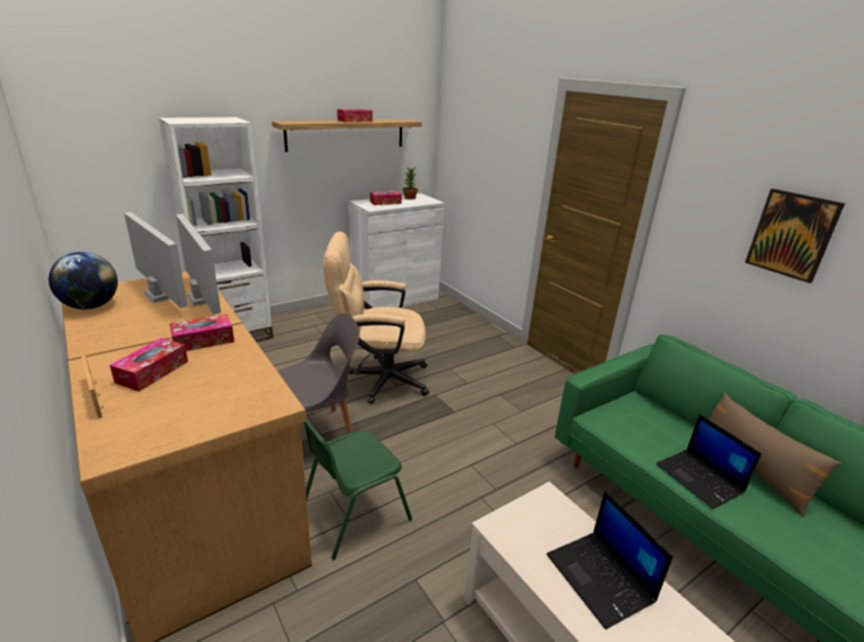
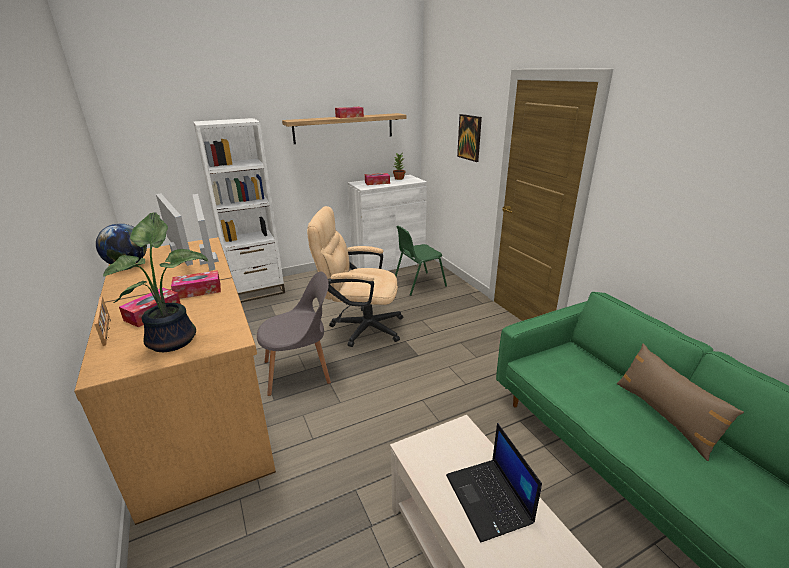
camera: 10 degrees right, 0 degrees up
(196, 406) = (175, 339): none -> potted plant
(353, 514) = (317, 434): green chair -> green chair (418, 284)
(700, 478) = (612, 420): laptop -> none
(792, 234) = (708, 198): picture -> picture (469, 137)

